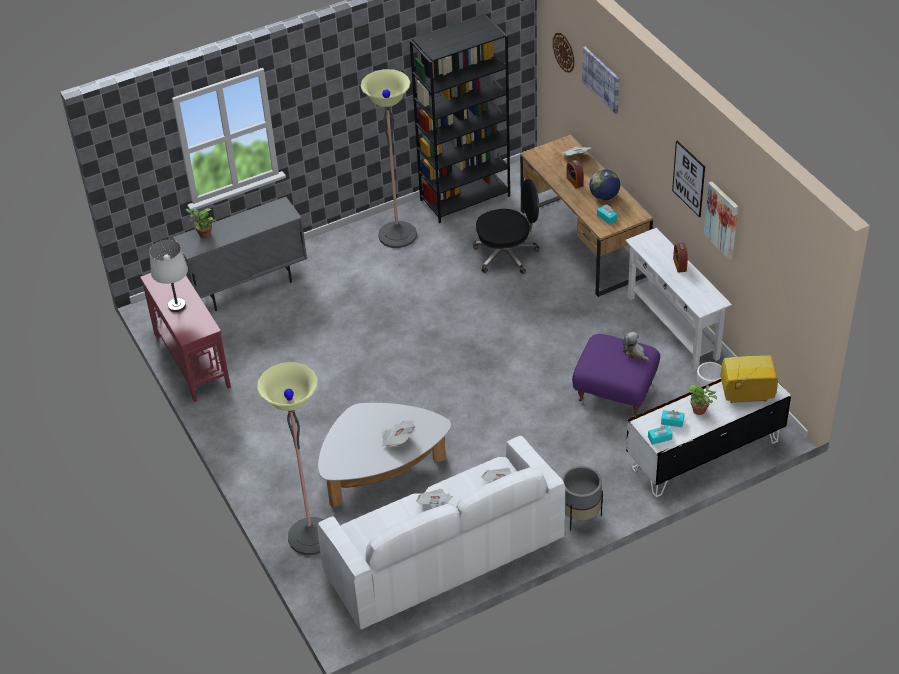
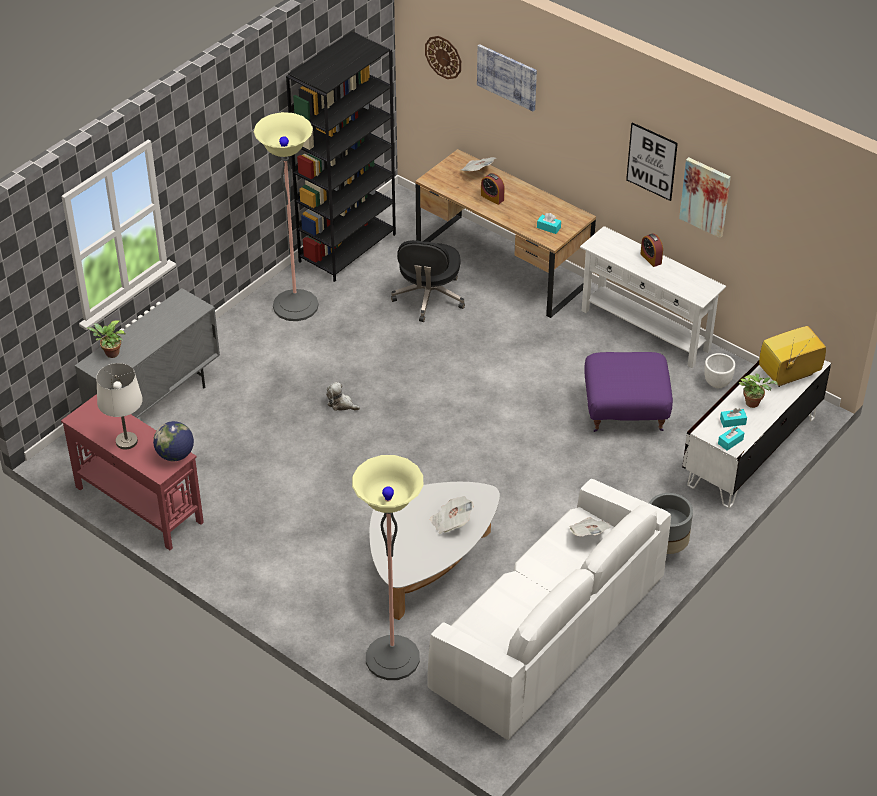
camera: 25 degrees left, 0 degrees up
(435, 503) = (534, 577): newspaper -> none
(507, 255) = (429, 298): black office chair -> black office chair turned 135 degrees clockwise
(604, 196) = (532, 206): globe -> globe (175, 455)
(634, 353) = (644, 363): plush toy -> plush toy (341, 404)

